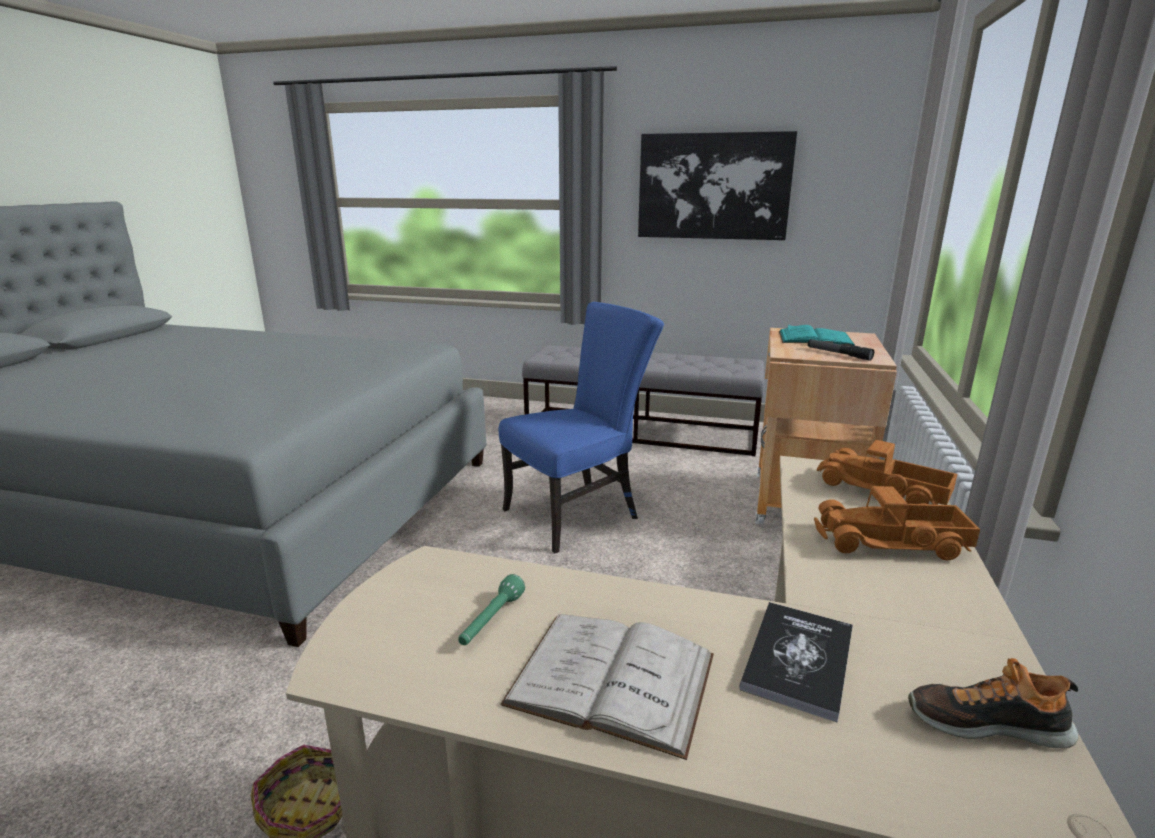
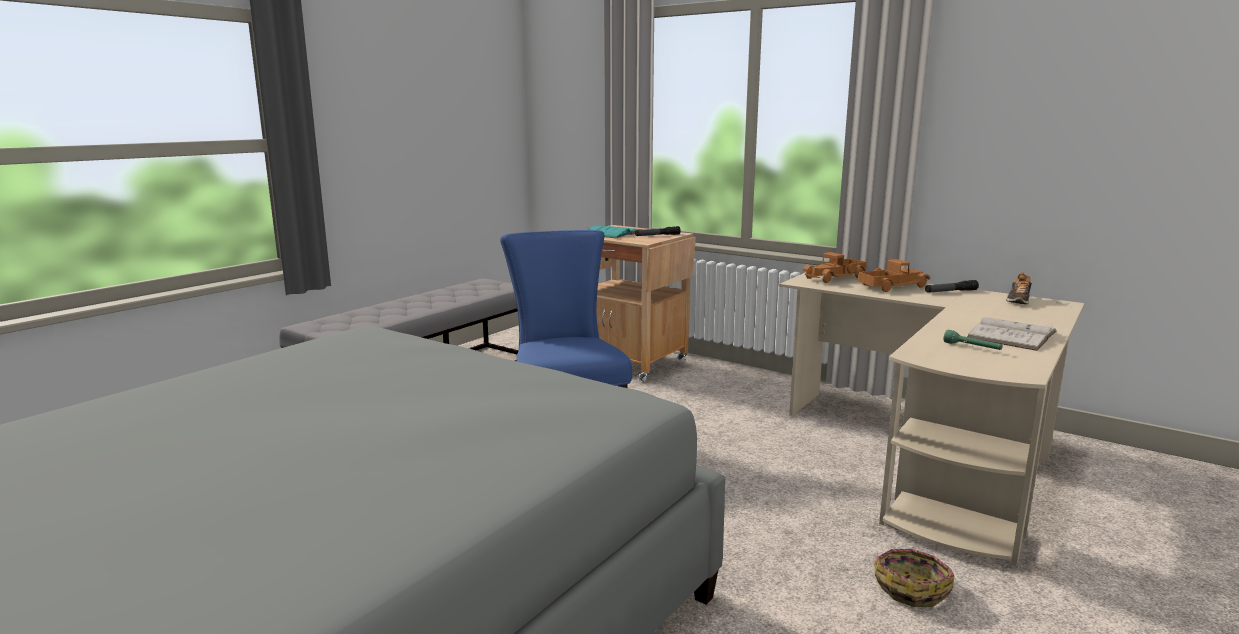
camera: 70 degrees left, 5 degrees down
(713, 186) = (406, 120): picture -> none
(798, 659) = (988, 311): book -> none
(891, 543) = (891, 286): toy truck -> toy truck turned 135 degrees counterclockwise
(944, 613) = (950, 291): none -> flashlight

